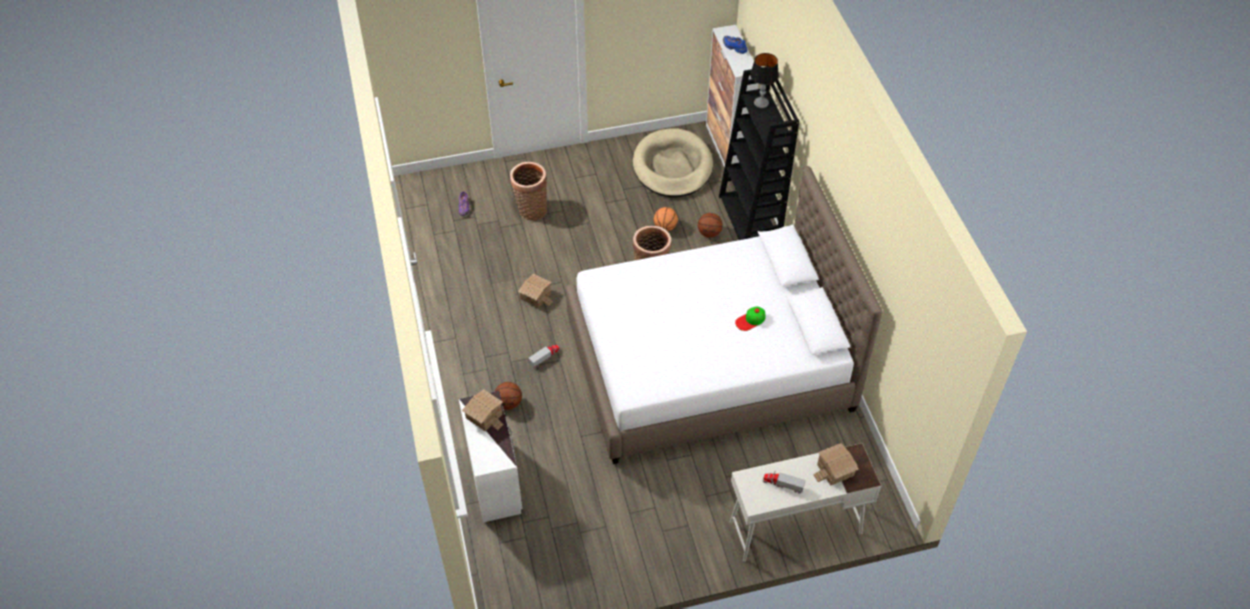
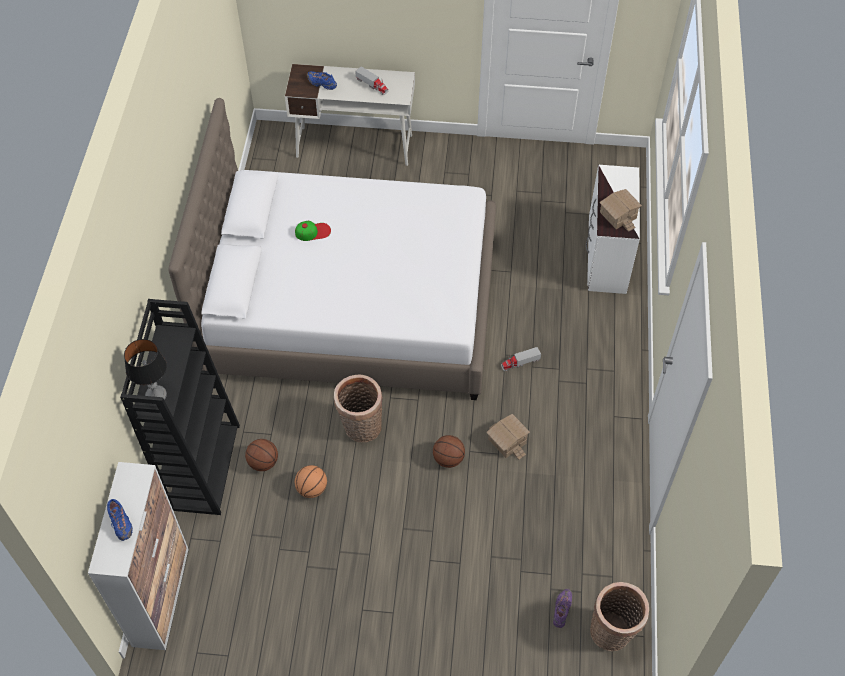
camera: 160 degrees left, 5 degrees up
(509, 403) = (573, 324): basketball -> basketball (448, 459)
(530, 210) = (472, 575): basket -> basket (612, 633)
(672, 167) = (252, 586): beige dog bed -> none
(835, 469) = (322, 83): toy house -> blue shoe

